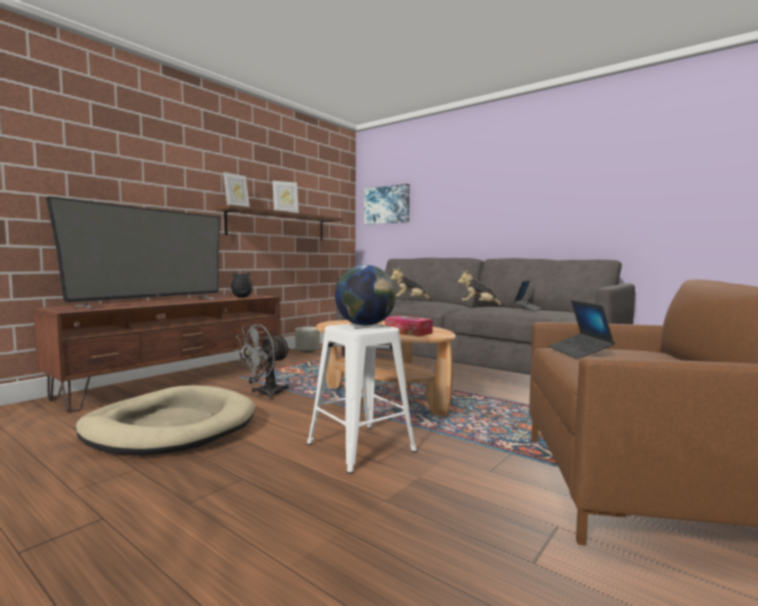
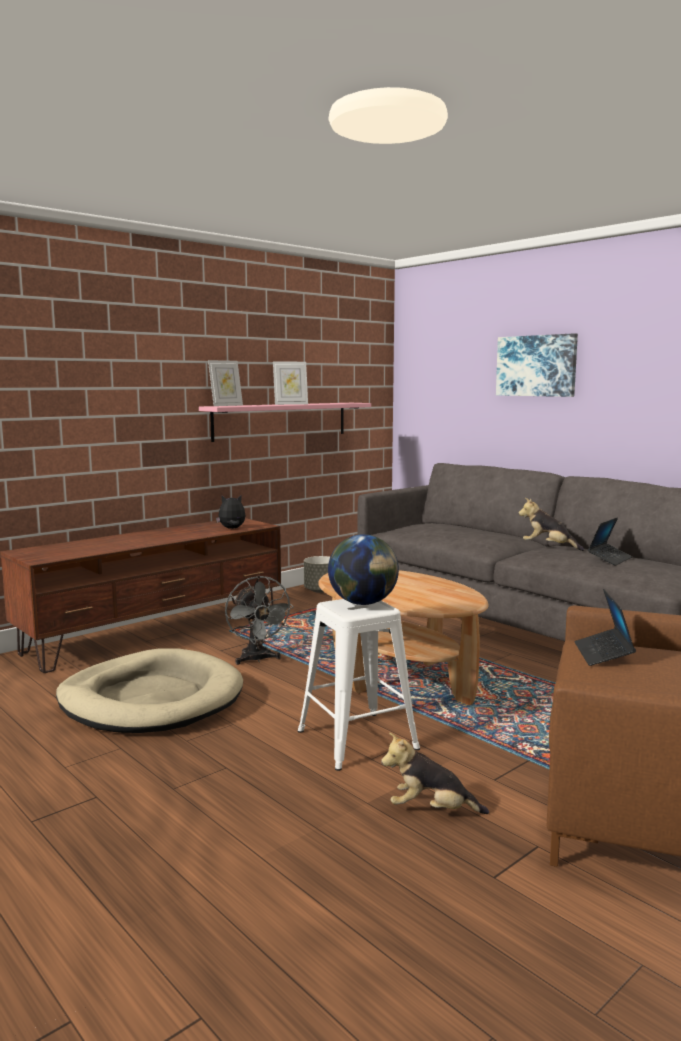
camera: 10 degrees right, 5 degrees up
(151, 302) = (125, 541): television -> none
(264, 394) = (257, 660): grey fan -> grey fan turned 75 degrees counterclockwise
(278, 225) = (281, 421): brown shelf -> pink shelf
(387, 205) = (437, 381): picture -> picture (536, 366)
(408, 332) = (428, 599): tissue box -> none
(409, 301) = (454, 534): plush toy -> plush toy (431, 810)

